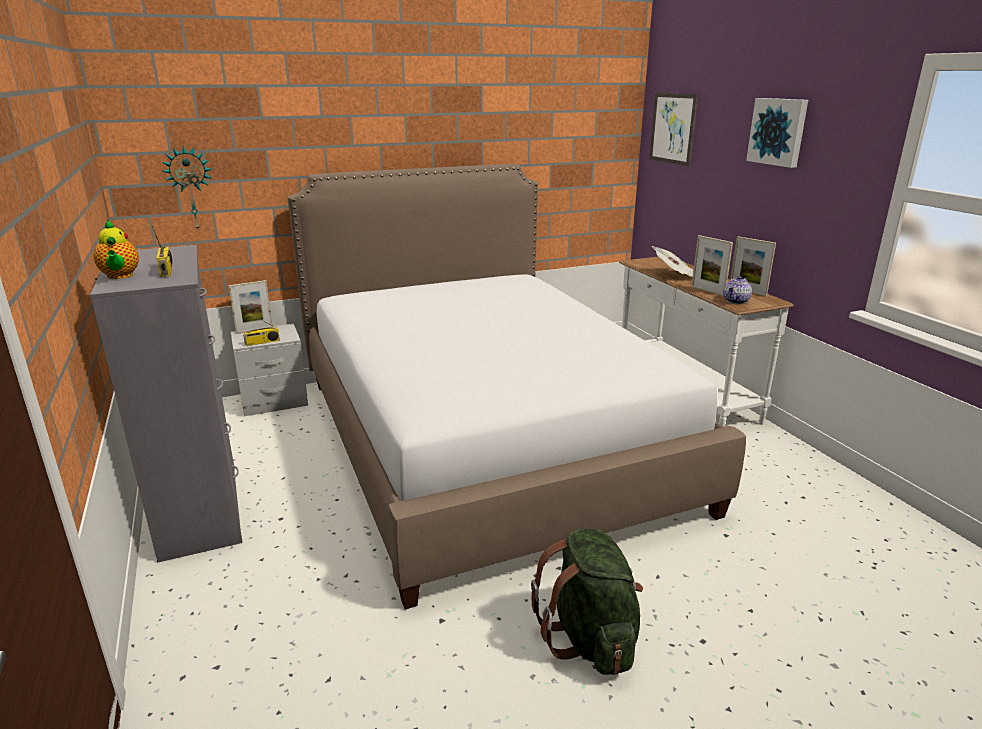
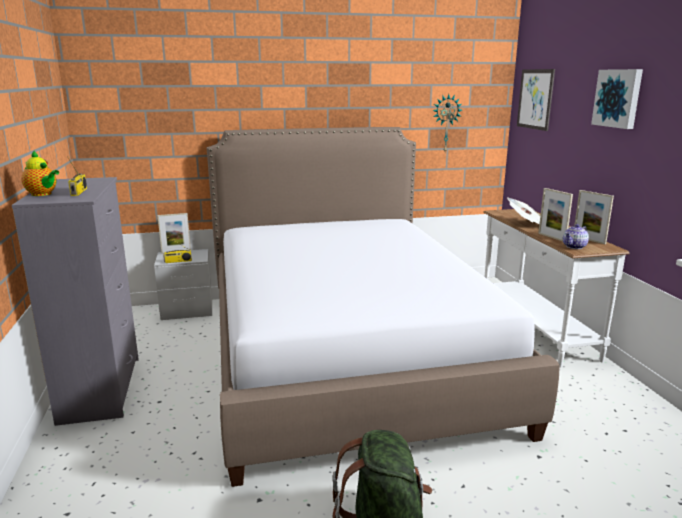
camera: 10 degrees right, 5 degrees down
(120, 276) = (43, 194): teapot -> teapot turned 45 degrees counterclockwise
(190, 189) = (134, 139): wall clock -> wall clock (445, 123)

